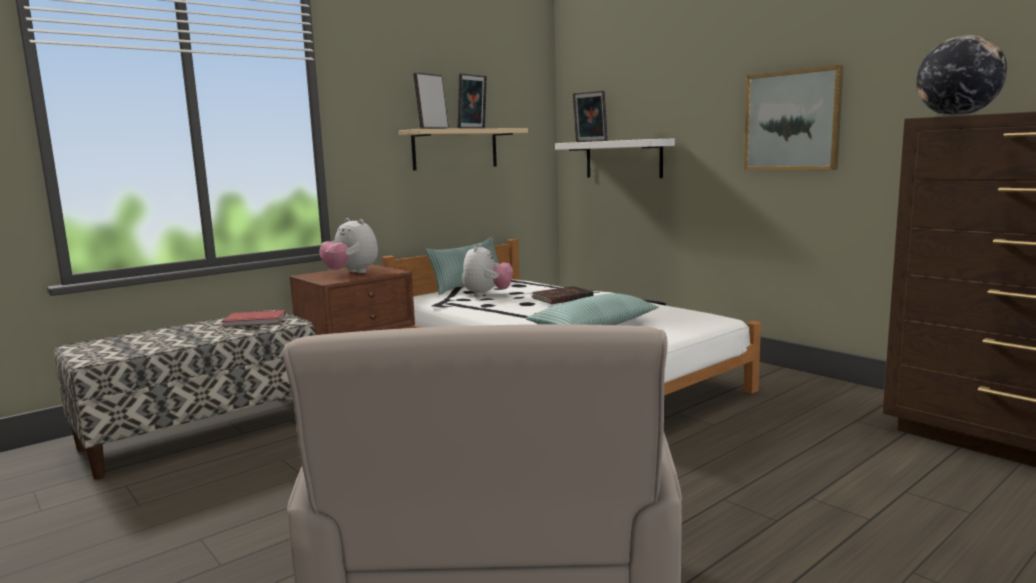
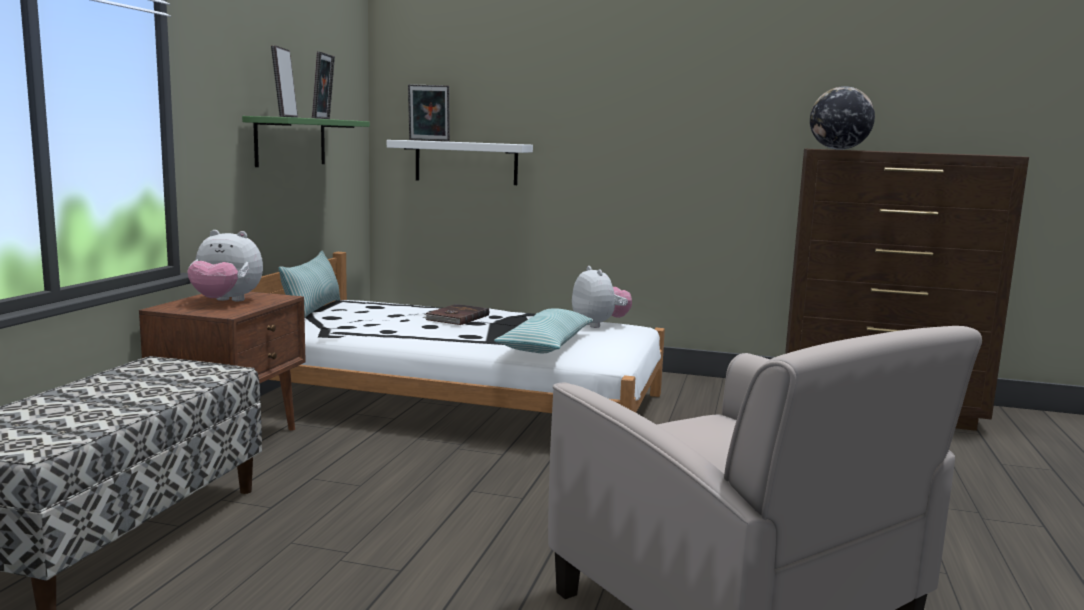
camera: 35 degrees left, 0 degrees up
(255, 321) = (165, 374): red book -> none
(455, 149) = (291, 142): beige shelf -> green shelf
(487, 294) = (364, 319): plush toy -> plush toy (599, 325)
(792, 120) = (663, 137): picture -> none

